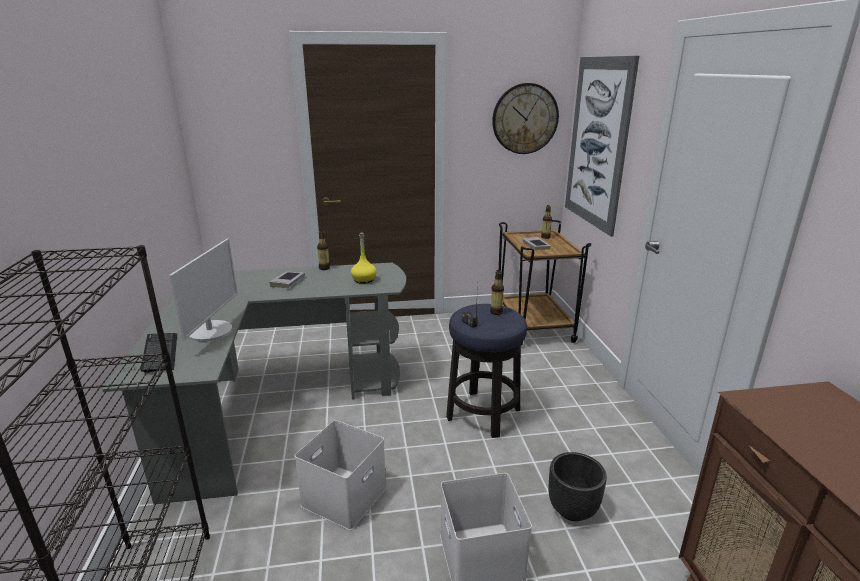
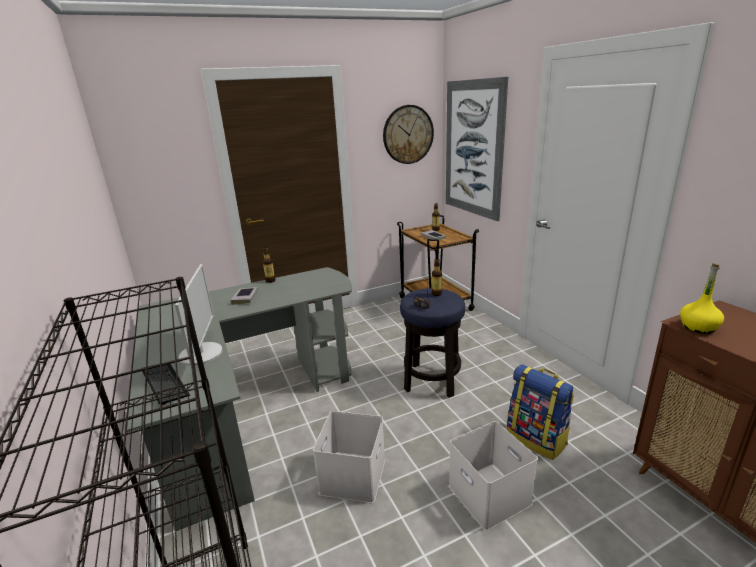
camera: 15 degrees left, 0 degrees up
(364, 280) = (313, 285): yellow bottle -> yellow bottle (698, 327)
(573, 510) = (537, 439): black planter -> backpack

